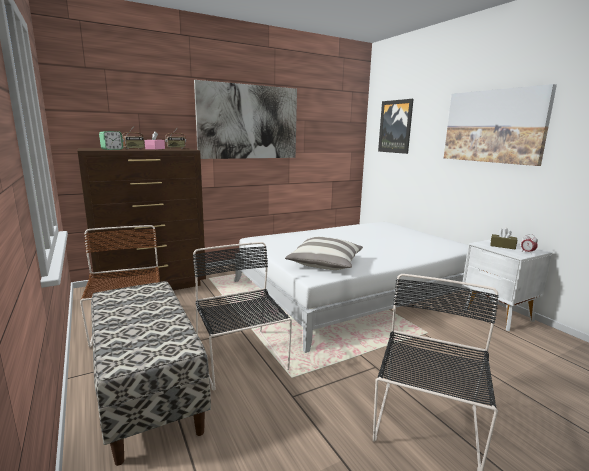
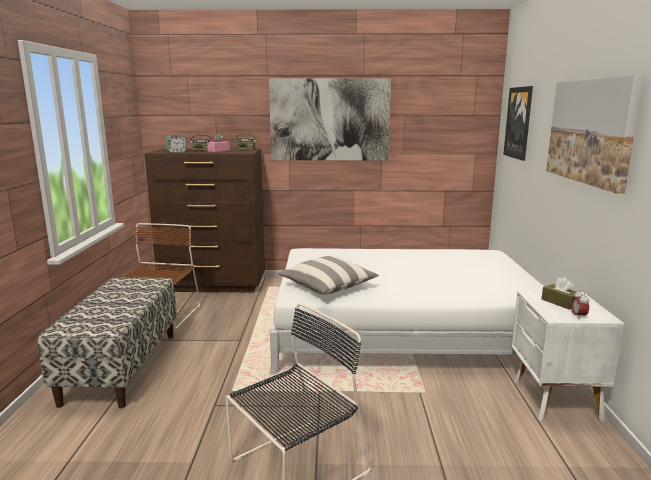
camera: 30 degrees right, 0 degrees up
(241, 361) = (209, 365): black chair -> none

